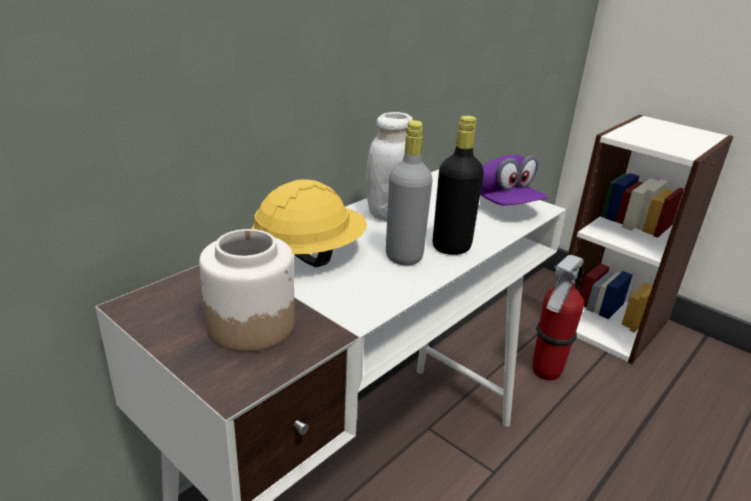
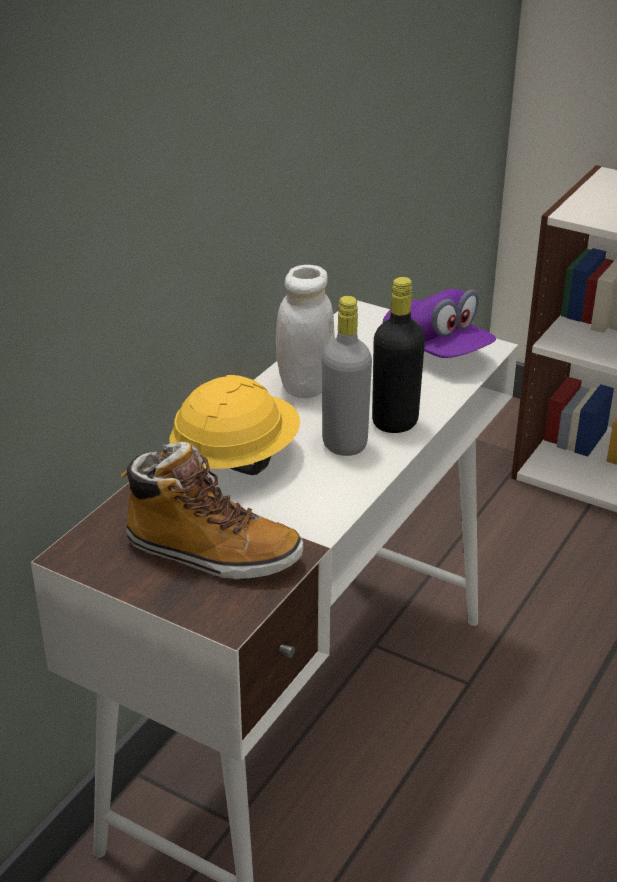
camera: 10 degrees left, 5 degrees up
(251, 324) = (211, 553): jar -> boot
(546, 372) = (513, 545): fire extinguisher -> none

